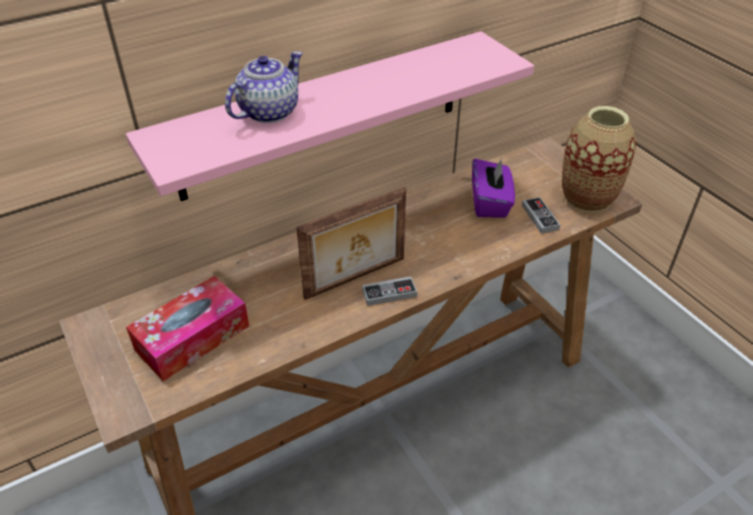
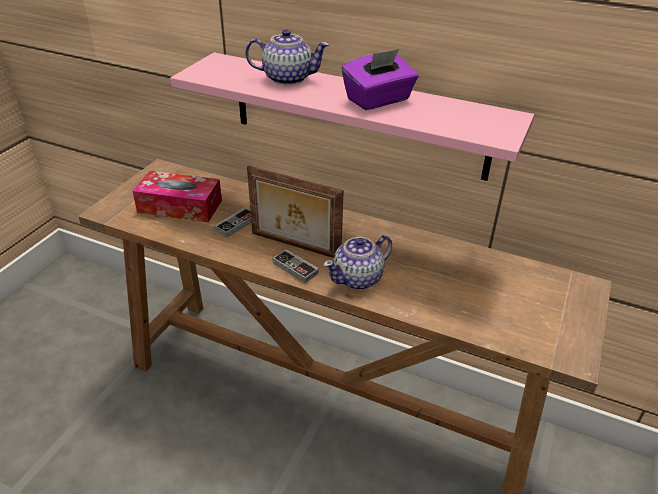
camera: 55 degrees right, 5 degrees down
(439, 260) = (358, 278): none -> teapot
(490, 203) = (462, 279): purple tissue box -> purple tissue box (378, 100)
(540, 217) = (481, 316): game controller -> game controller (236, 224)
(587, 197) = (551, 338): vase -> none

